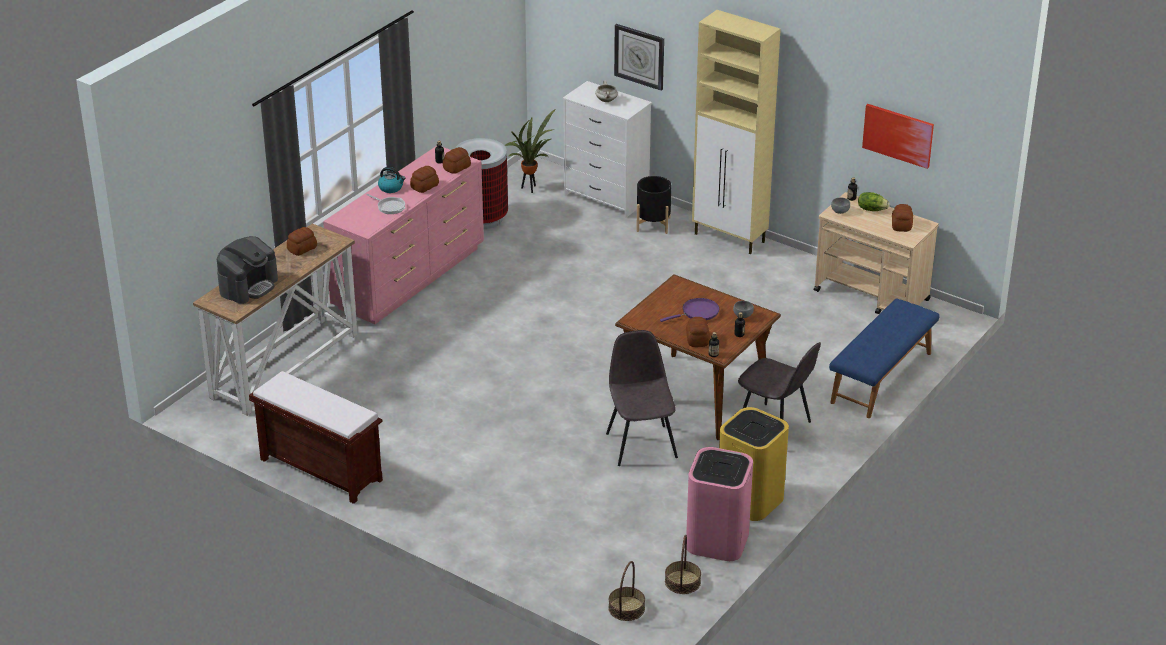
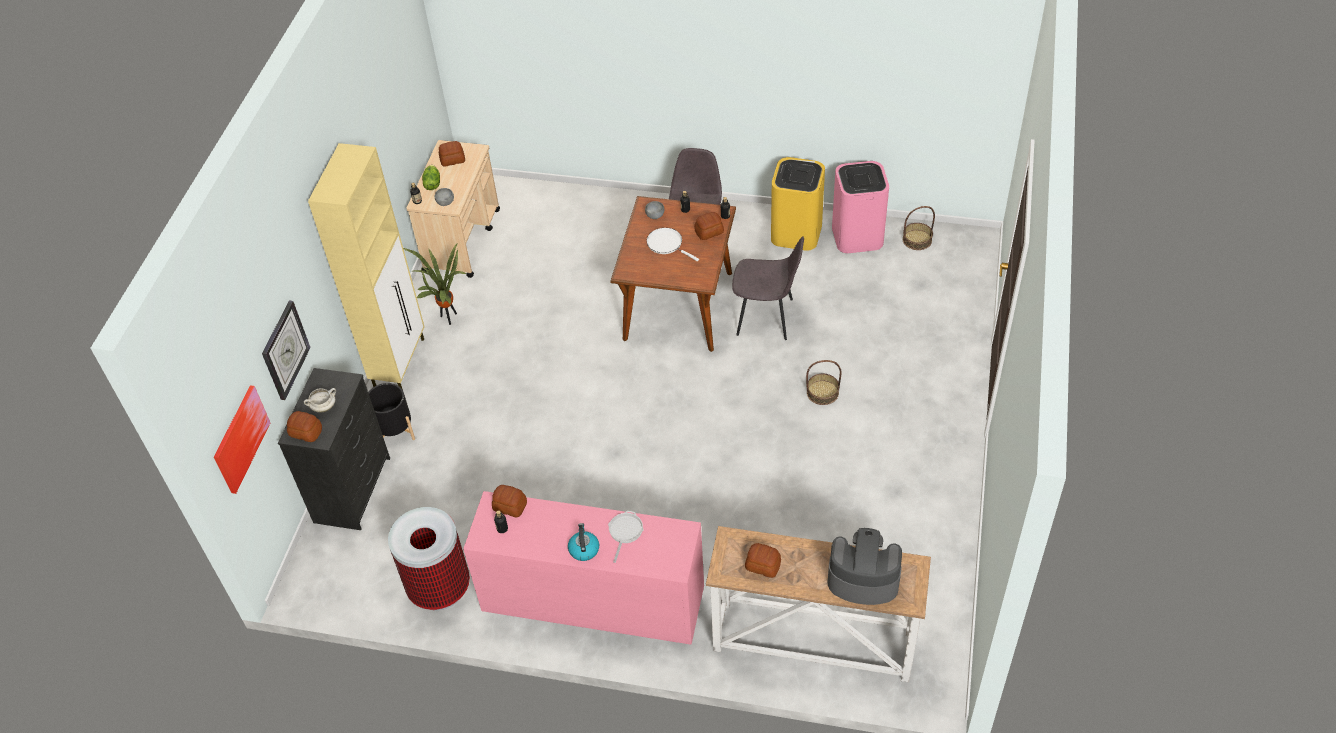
camera: 110 degrees left, 15 degrees up
(319, 470) = (950, 526): brown bench -> none
(425, 186) = (565, 518): bread -> bread (306, 432)
(530, 188) = (355, 568): potted plant -> potted plant (448, 317)
(606, 198) = (353, 490): white dresser -> black dresser
(626, 608) = (968, 259): basket -> basket (822, 392)
(641, 444) = (767, 317): grey chair -> grey chair turned 135 degrees counterclockwise
(697, 312) = (667, 244): purple frying pan -> white frying pan
(882, 378) = (587, 203): blue bench -> none
(898, 135) = (400, 114): picture -> picture (240, 439)

